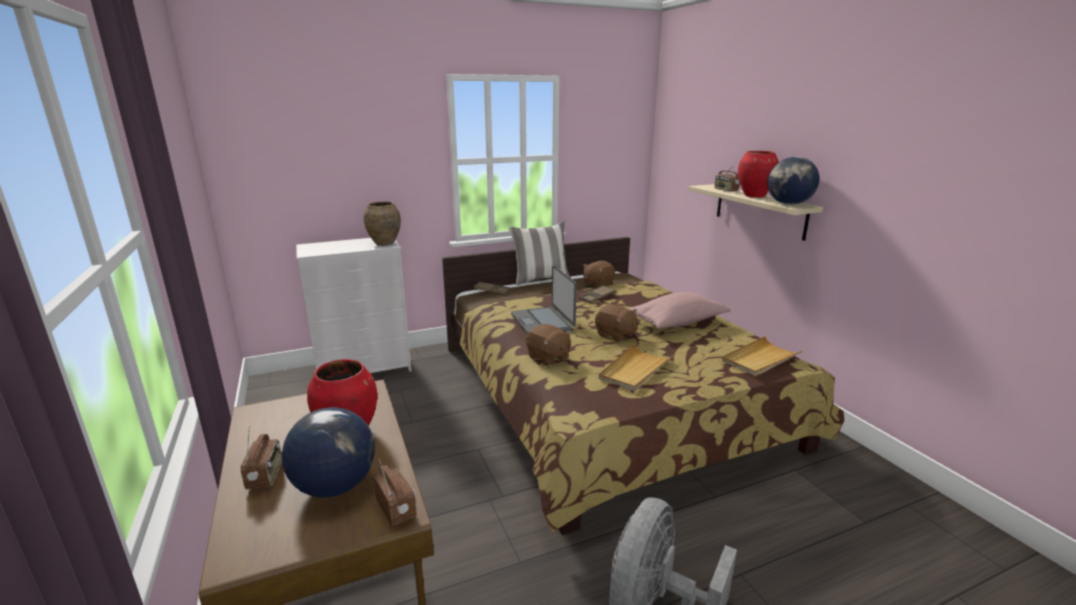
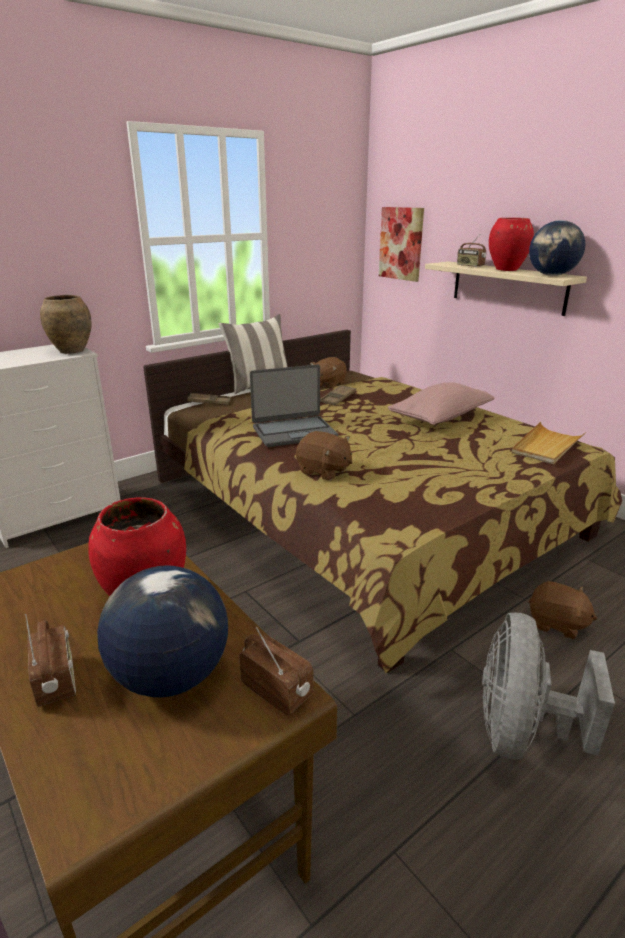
camera: 15 degrees left, 5 degrees up
(543, 322) = (293, 432): laptop -> laptop turned 75 degrees counterclockwise
(615, 335) = (384, 437): brown plush toy -> brown plush toy (556, 624)
(635, 370) = (429, 473): beige tray -> none
(678, 166) = (401, 243): none -> picture

